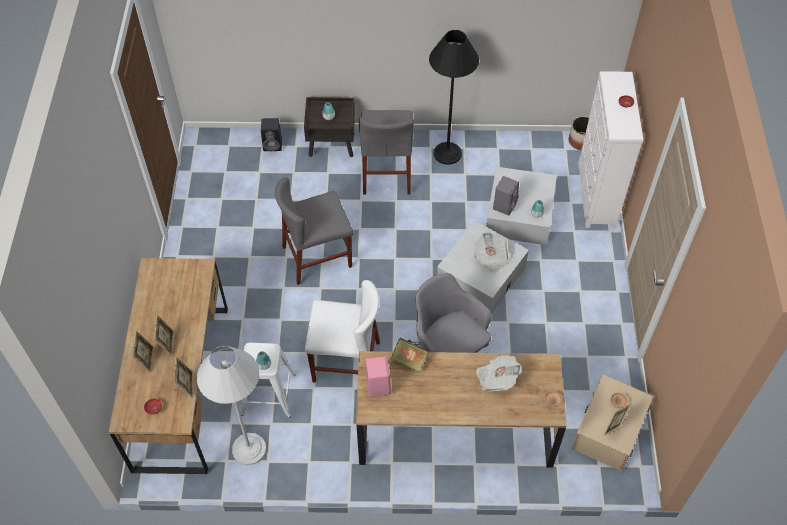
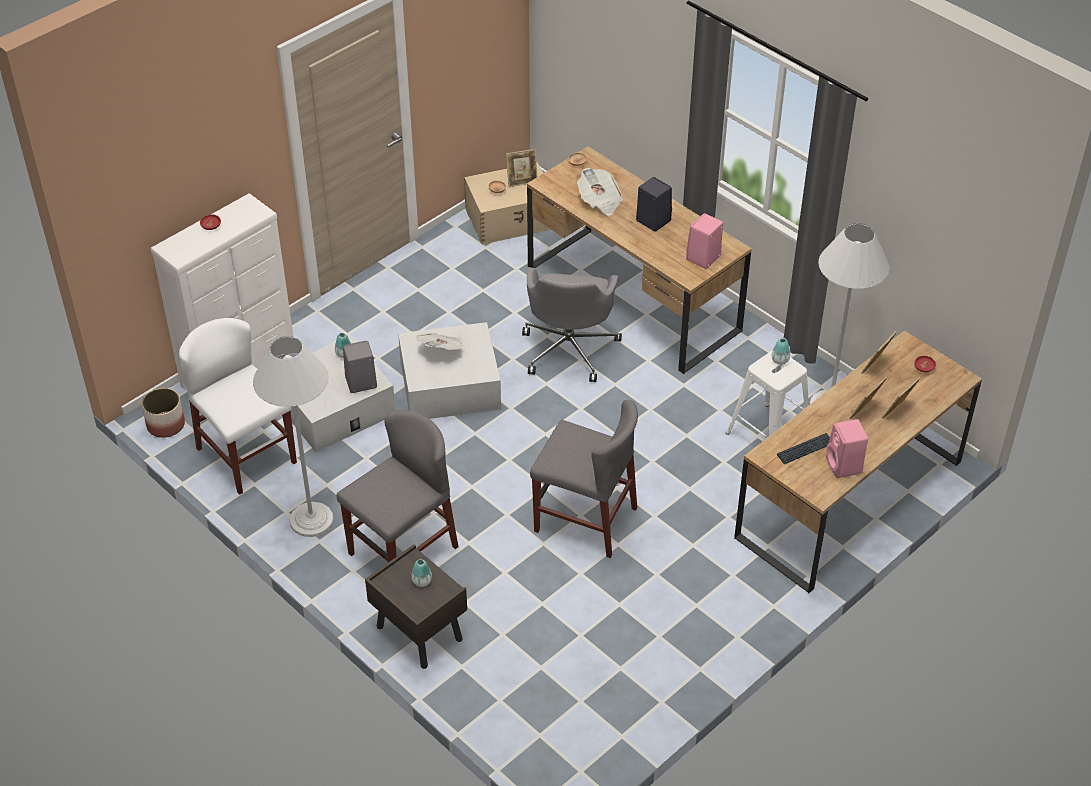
camera: 135 degrees left, 10 degrees down
(150, 295) = (844, 466): none -> pink speaker
(182, 289) = (805, 449): none -> keyboard
(273, 144) = (485, 690): black speaker -> black speaker (652, 220)
(346, 362) = (666, 408): white chair -> white chair (247, 455)
(409, 360) = (655, 256): book -> none
(447, 153) = (311, 520): black floor lamp -> white floor lamp

